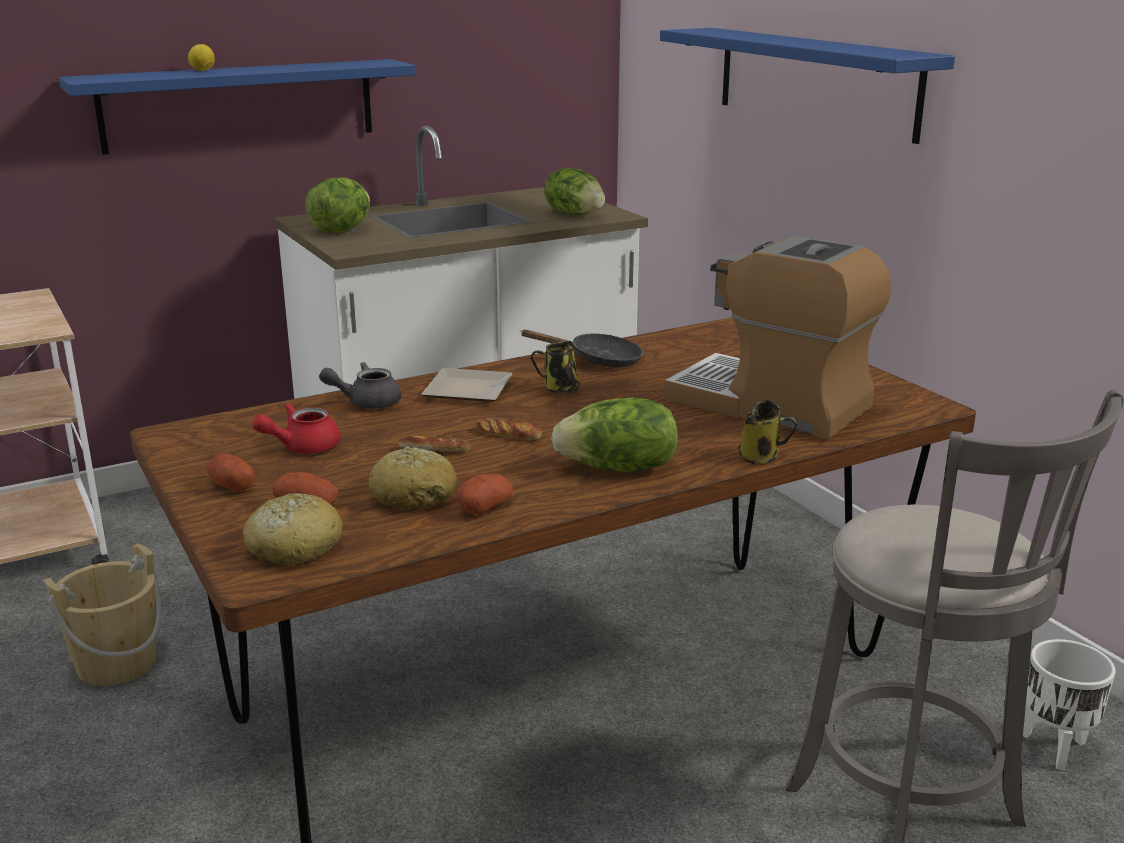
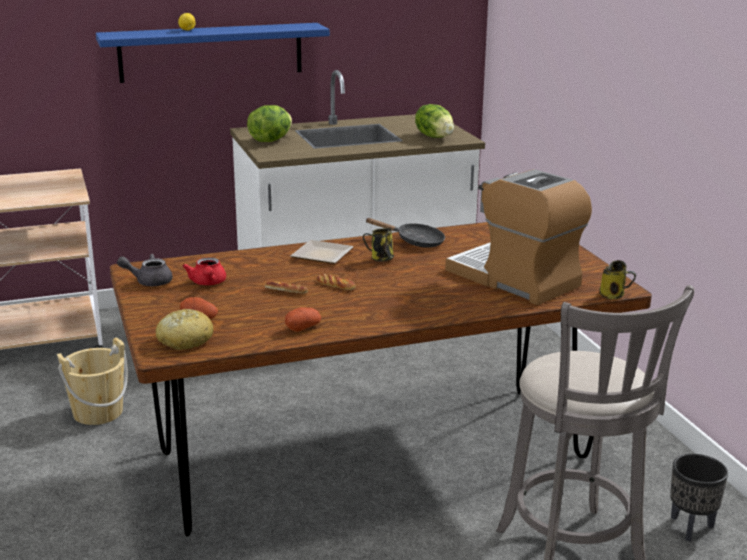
camera: 10 degrees right, 0 degrees up
(231, 486) = (159, 303): potato -> none
(302, 447) = (207, 283): red teapot -> red teapot turned 75 degrees counterclockwise
(366, 403) = (255, 258): grey teapot -> grey teapot (149, 281)
(414, 495) = (264, 317): bread -> none
(619, 468) = (395, 312): lettuce -> none
(761, 457) = (488, 312): mug -> mug (613, 295)
(815, 81) = (597, 55): blue shelf -> none
(1054, 749) = (690, 528): white planter -> black planter

